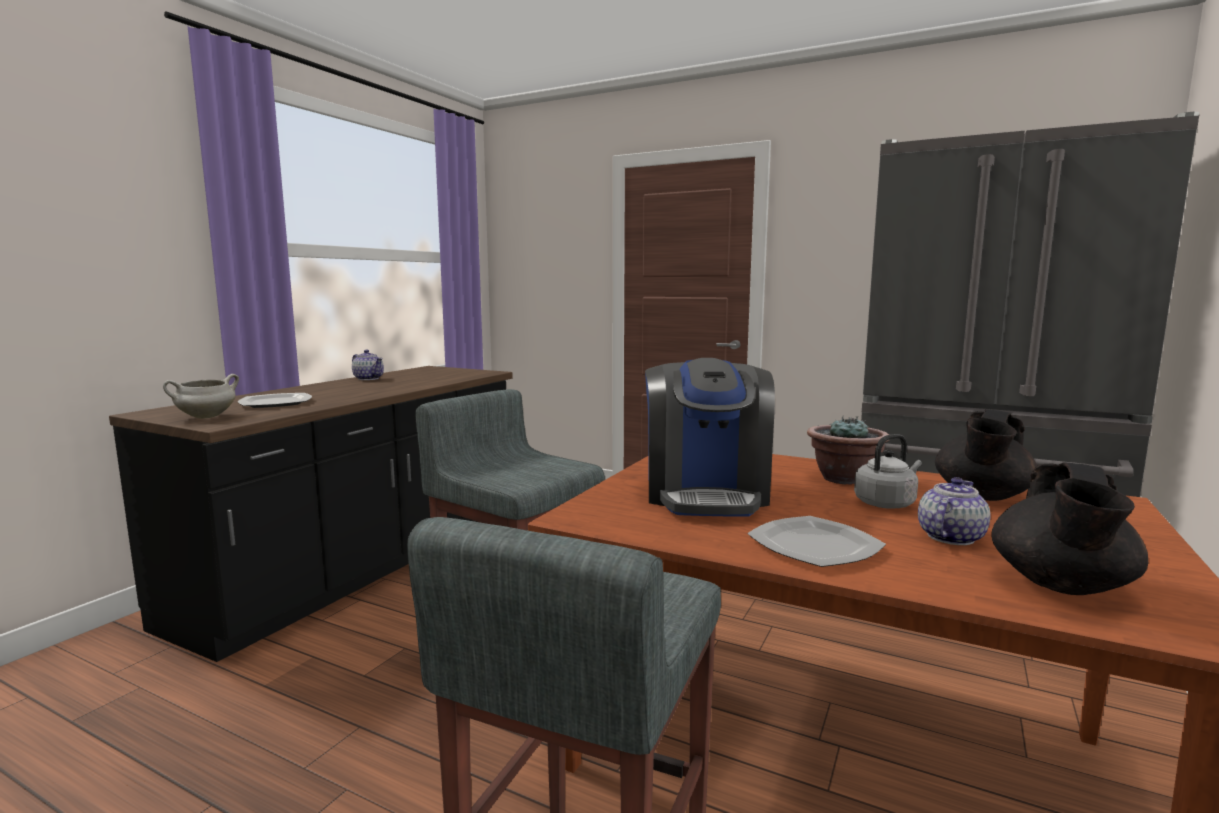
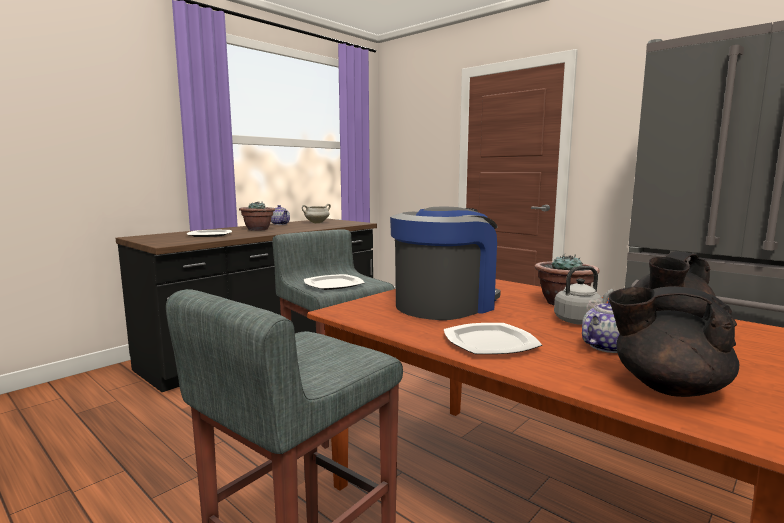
camera: 15 degrees right, 0 degrees up
(206, 417) = (163, 240): white cooking pot -> white cooking pot (316, 223)
(344, 389) = (258, 229): none -> potted plant
(519, 473) = (333, 284): none -> plate
(706, 494) = (445, 305): coffee machine -> coffee machine turned 150 degrees counterclockwise
(1061, 585) = (667, 387): black teapot -> black teapot turned 75 degrees clockwise

